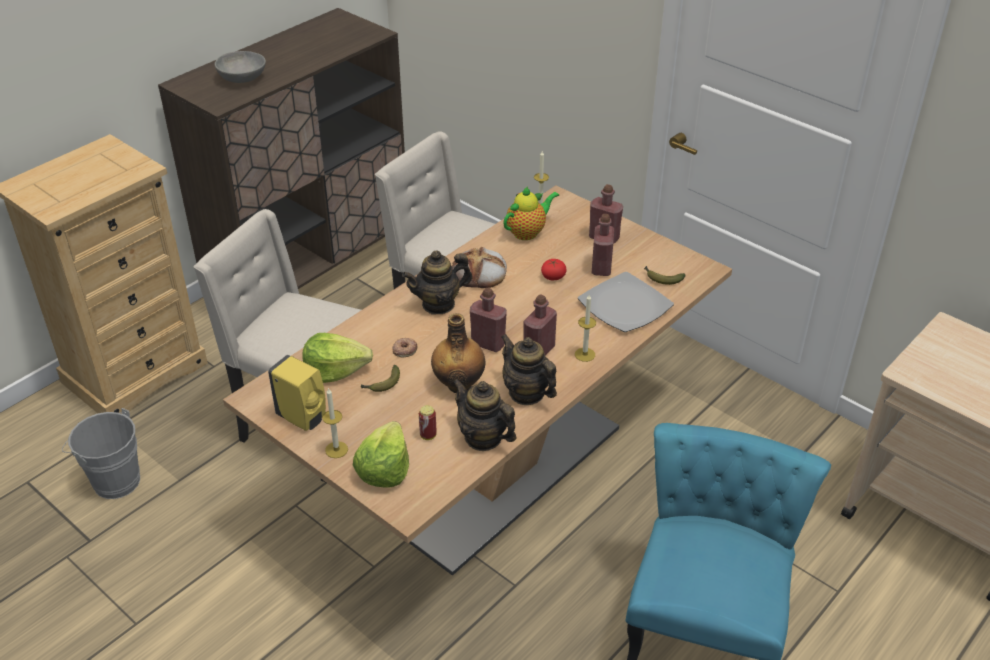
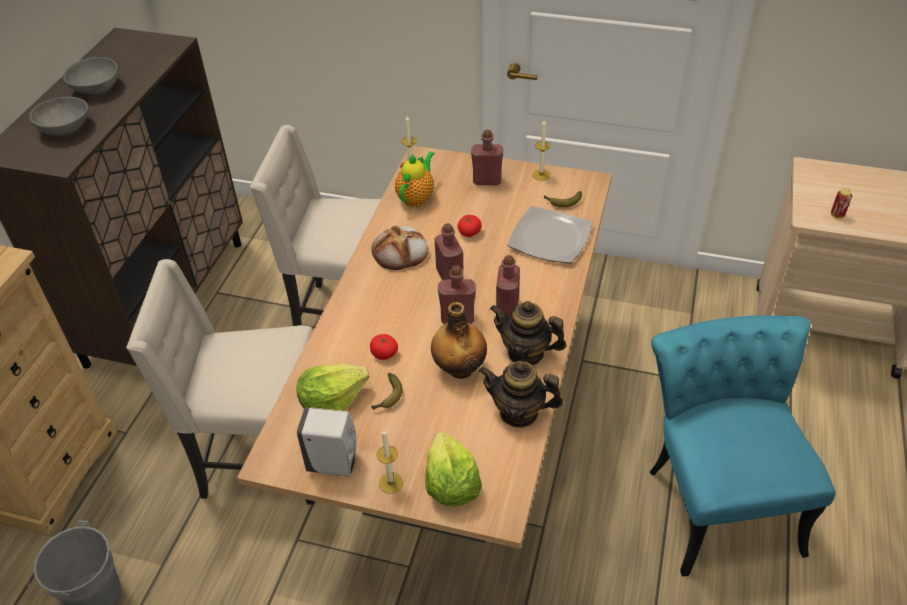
camera: 25 degrees left, 5 degrees up
(287, 53) = (95, 88): none -> grey bowl
(303, 418) = (335, 464): yellow soap dispenser -> white soap dispenser
(404, 349) = (384, 353): donut -> tomato
(428, 435) = (467, 431): can -> can (837, 215)
(438, 304) = (384, 296): teapot -> none
(585, 354) = (549, 296): candle -> candle (541, 175)
(601, 268) = (505, 210): red bottle -> red bottle (449, 276)

